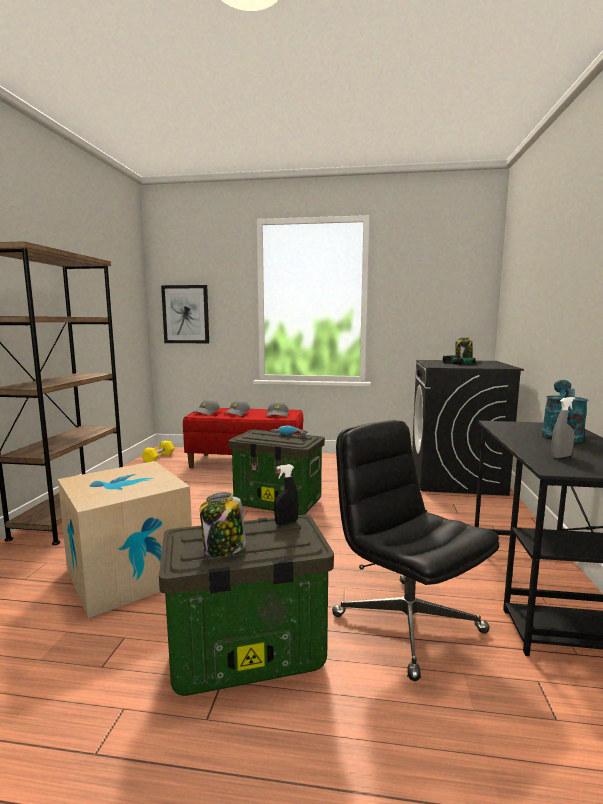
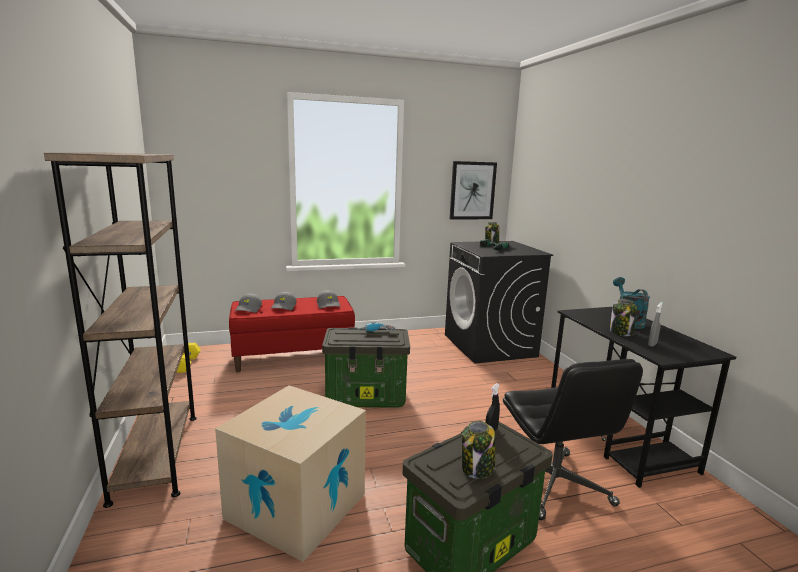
camera: 25 degrees left, 5 degrees up
(186, 314) = (201, 195): picture -> picture (472, 190)
(406, 623) = (555, 485): black office chair -> black office chair turned 135 degrees counterclockwise
(533, 443) = (621, 332): none -> jar

